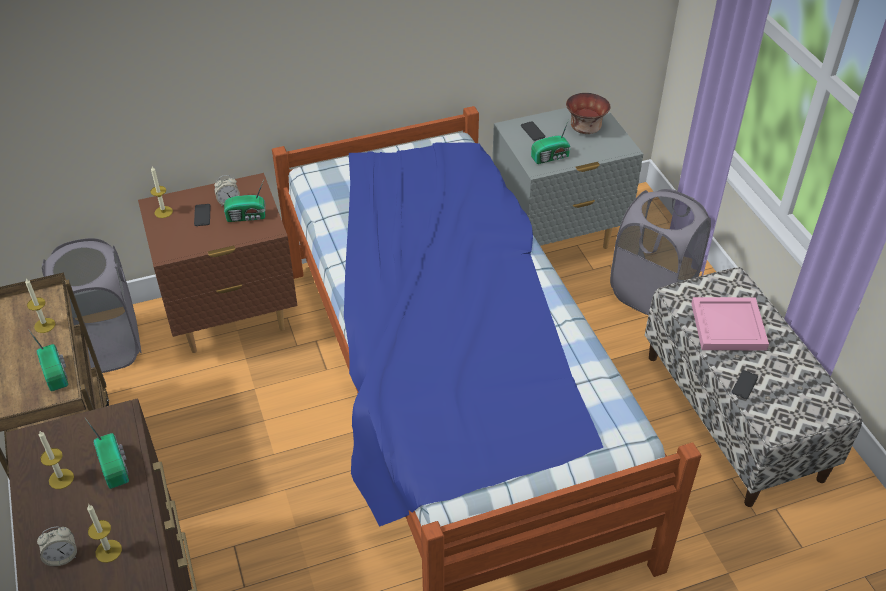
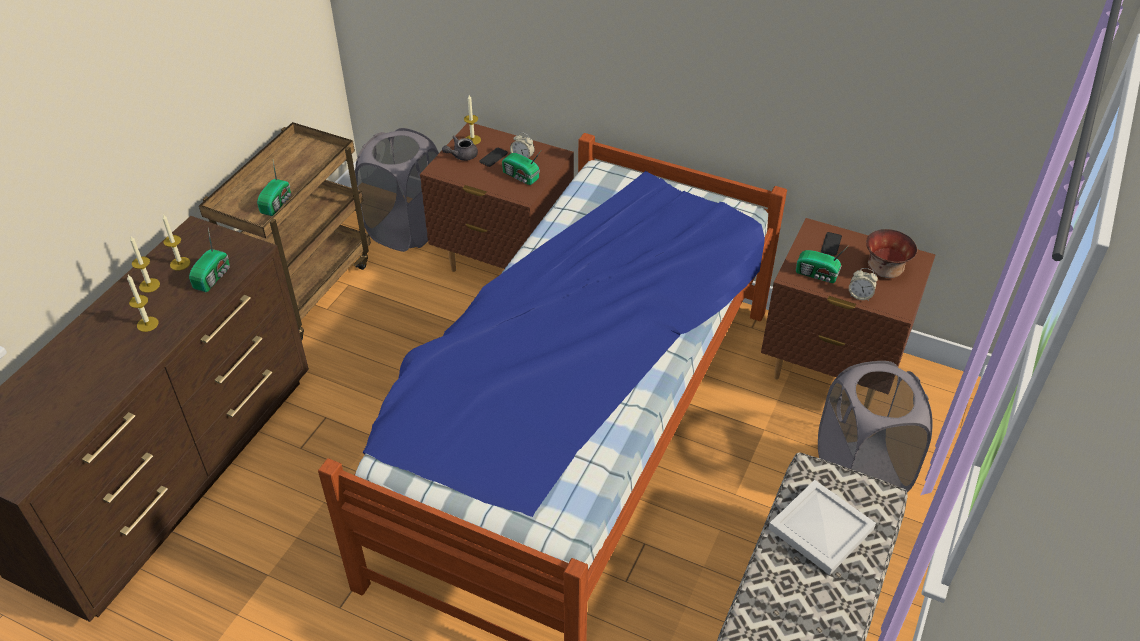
camera: 45 degrees right, 0 degrees up
(44, 325) = (308, 169): candle -> candle (149, 285)
(62, 556) = (124, 308): alarm clock -> alarm clock (860, 295)
(171, 230) = (461, 156): none -> grey teapot
(556, 238) = (829, 371): grey nightstand -> brown nightstand
(729, 325) = (822, 529): pink tray -> white tray
(744, 385) = (766, 585): phone -> none

